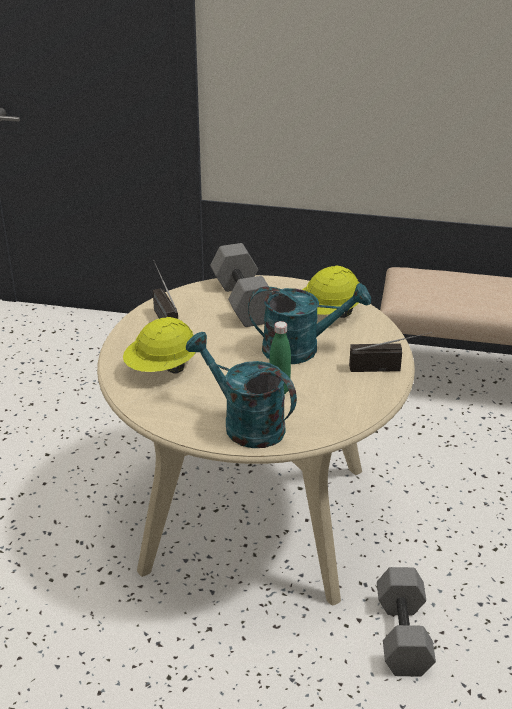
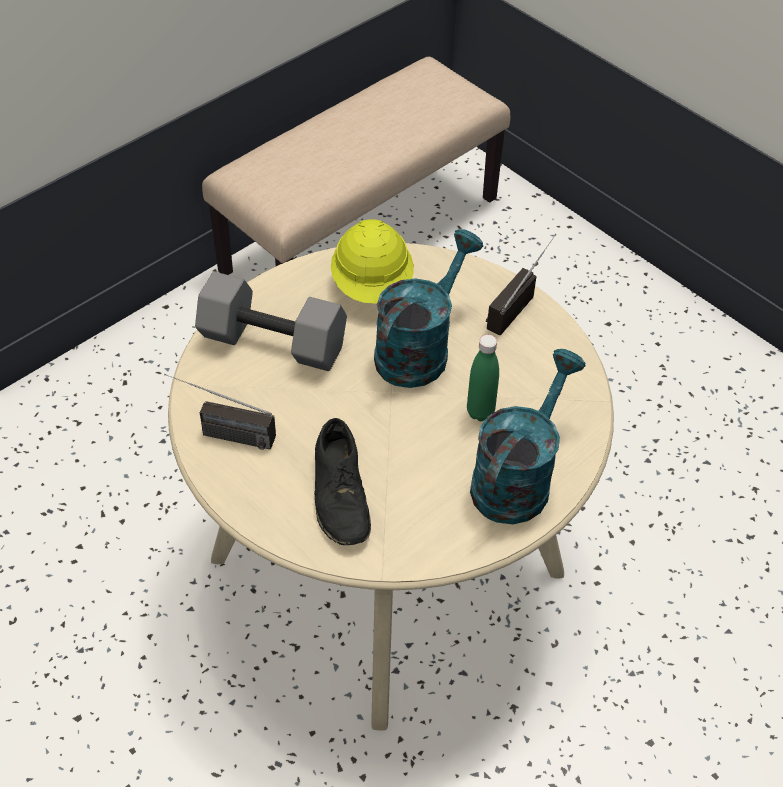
camera: 55 degrees left, 15 degrees up
(162, 368) = (341, 494): yellow hard hat -> black shoe
(245, 424) = (517, 477): turquoise watering can -> turquoise watering can turned 135 degrees clockwise
(404, 636) = (643, 545): grey dumbbell -> none

